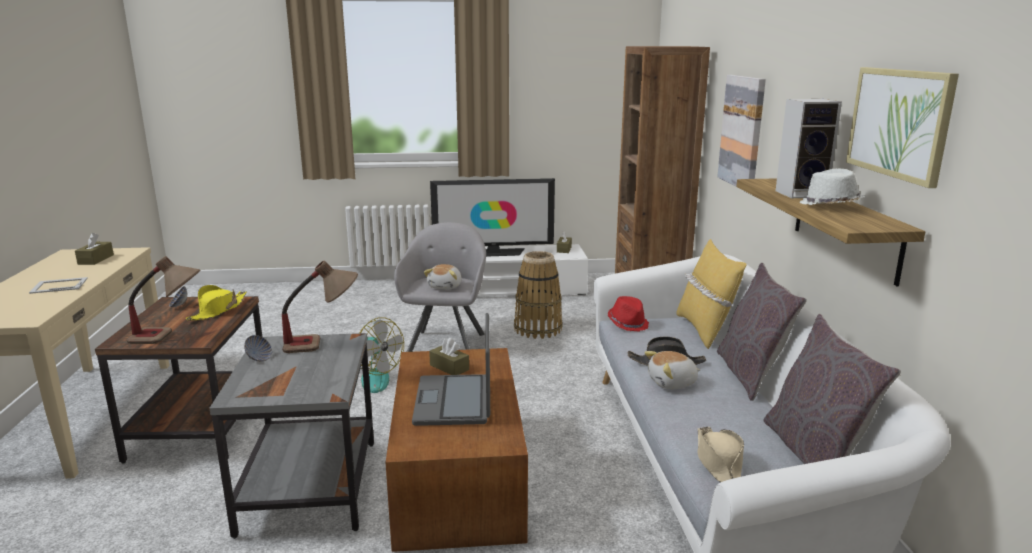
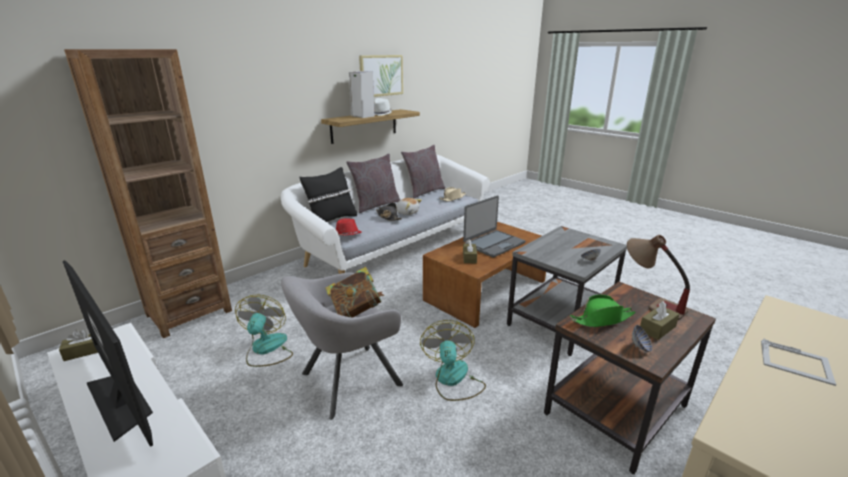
camera: 130 degrees left, 5 degrees up
(96, 259) = (784, 429): brown tissue box -> brown tissue box (657, 328)
(218, 310) = (602, 319): yellow hat -> green hat
(323, 343) = (544, 254): table lamp -> none
(445, 286) = (356, 311): plush toy -> book
(538, 329) = (266, 349): basket -> fan
(704, 330) = (331, 220): yellow pillow -> black pillow
(742, 131) = (248, 110): picture -> none

